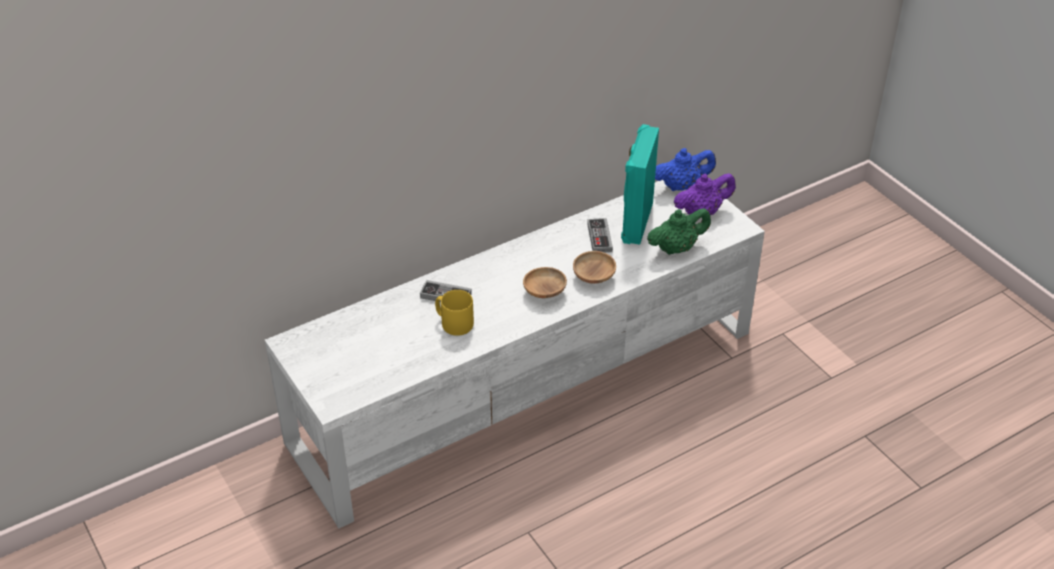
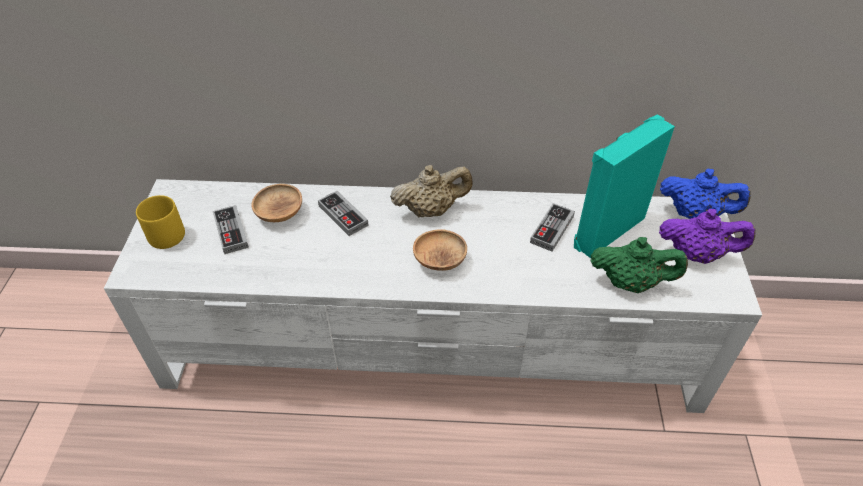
camera: 35 degrees right, 5 degrees up
(374, 345) = (231, 231): none -> game controller
(454, 323) = (321, 248): yellow mug -> yellow mug (166, 233)
(505, 263) = (431, 210): none -> beige teapot
(594, 276) = (507, 269): brown bowl -> brown bowl (279, 213)

